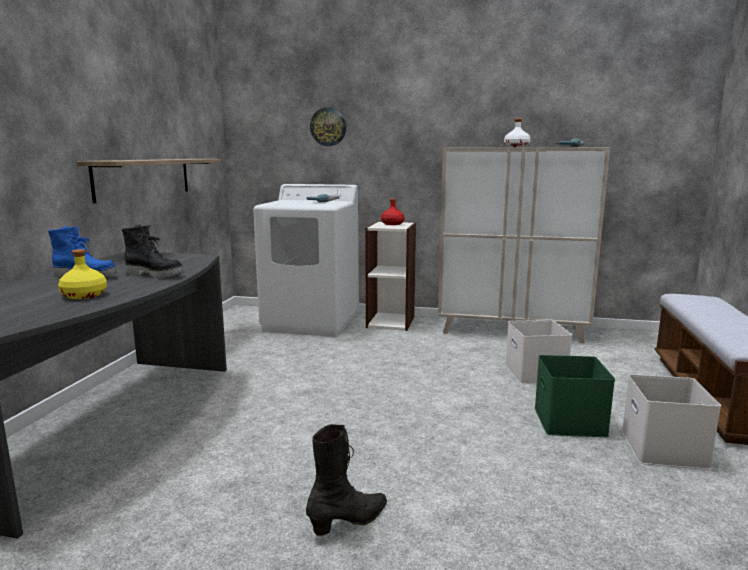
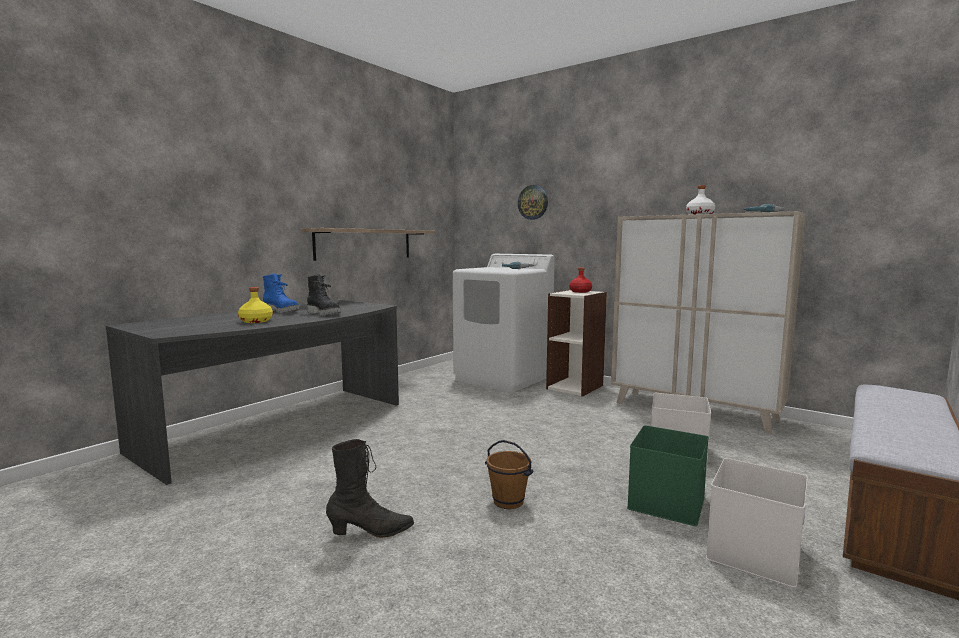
camera: 25 degrees right, 5 degrees down
(446, 453) = (508, 502): none -> brown bucket

